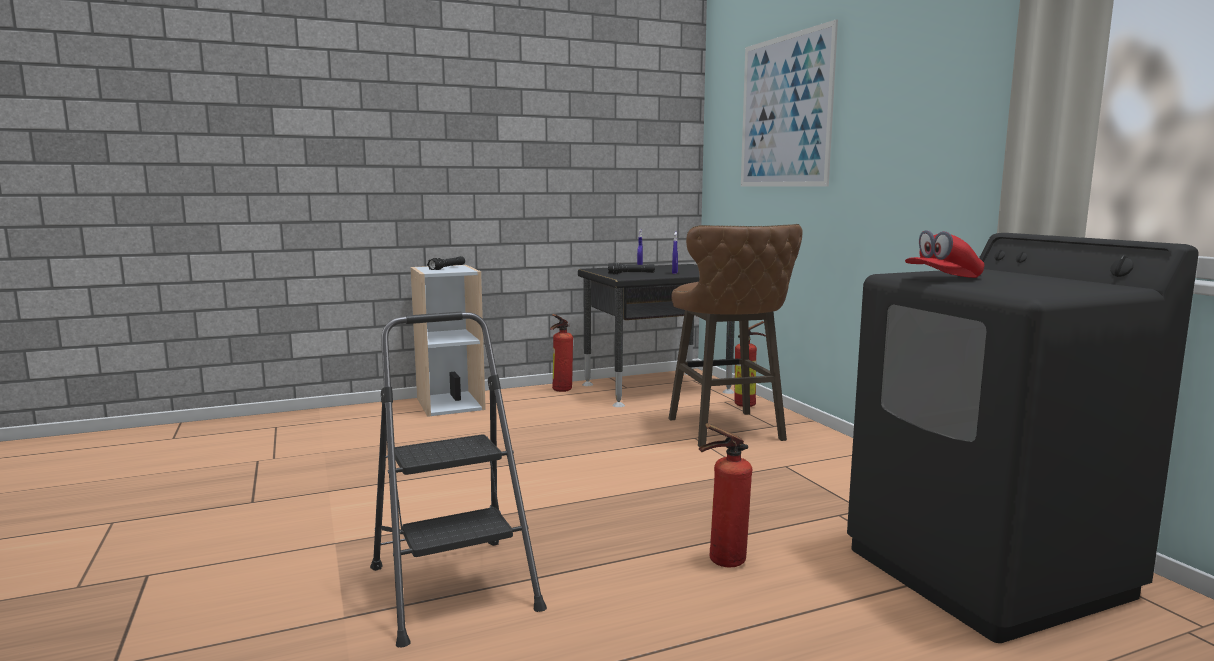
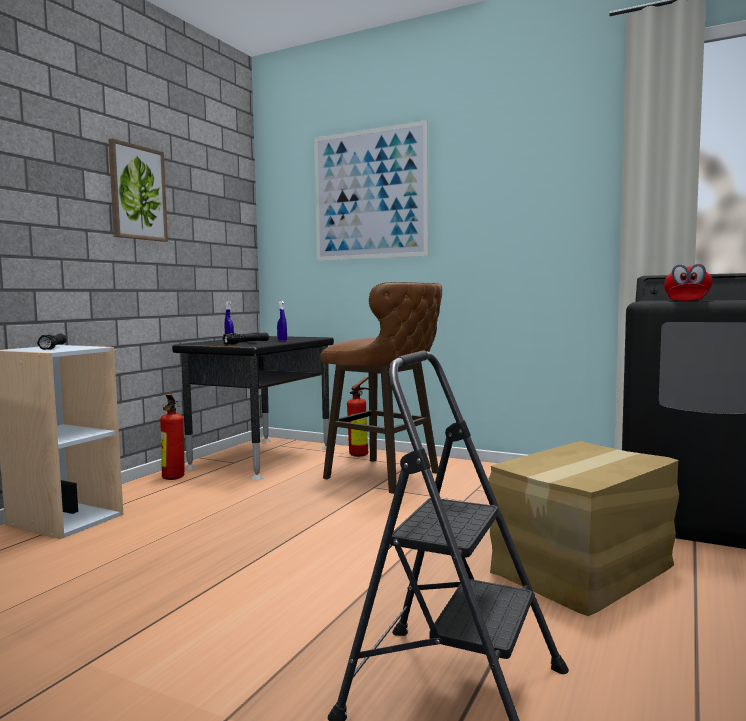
camera: 40 degrees left, 5 degrees down
(550, 129) = (137, 193): none -> picture
(721, 561) = (584, 569): fire extinguisher -> cardboard box

